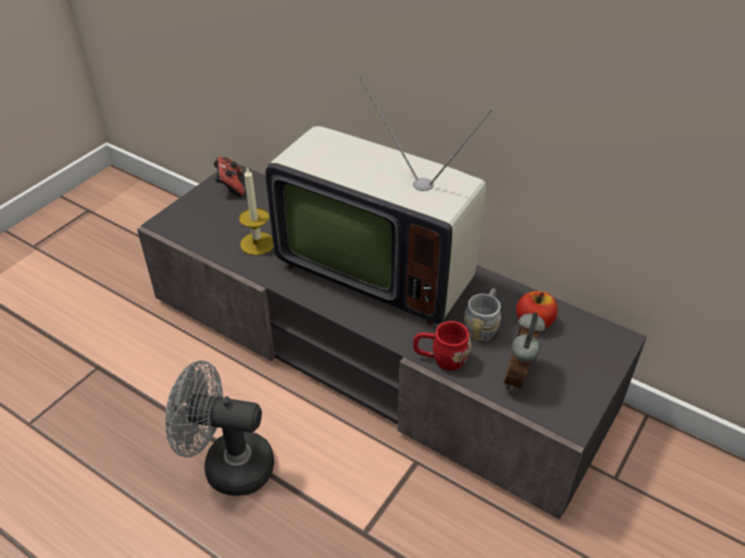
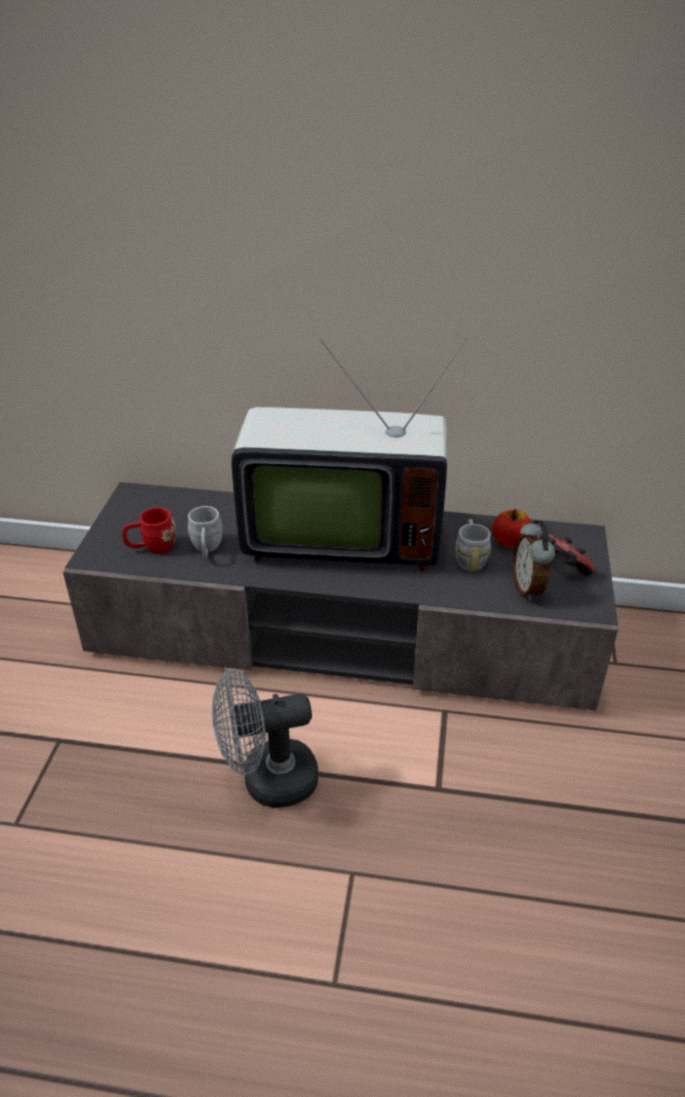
camera: 25 degrees left, 5 degrees down
(230, 186) = (137, 505): game controller -> game controller (563, 567)
(257, 243) = (206, 549): candle -> grey mug
(440, 359) = (453, 595): red mug -> red mug (152, 547)

